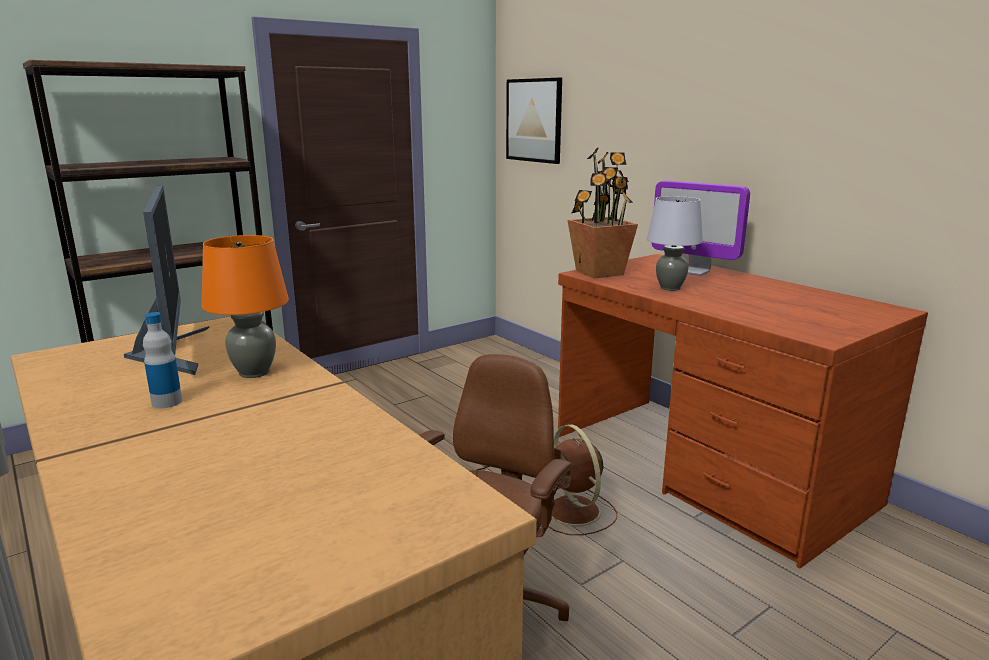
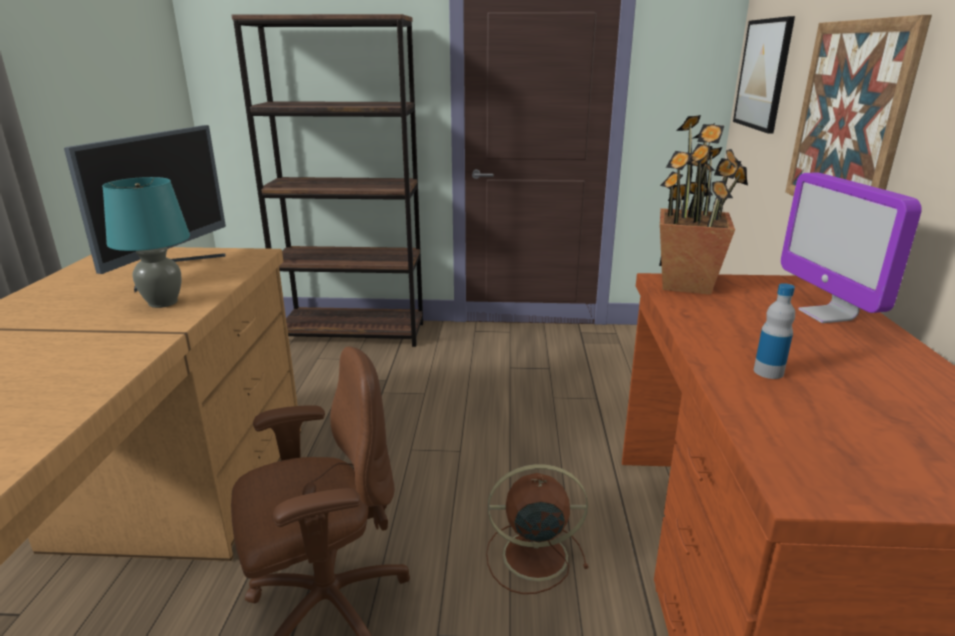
camera: 40 degrees right, 5 degrees up
(167, 402) = (74, 309): bottle -> bottle (768, 372)
(254, 372) = (163, 302): orange table lamp -> turquoise table lamp
(575, 512) = (532, 556): brown fan -> brown fan turned 75 degrees clockwise
(641, 148) = (848, 120): none -> picture
(670, 288) = (734, 329): grey table lamp -> none

